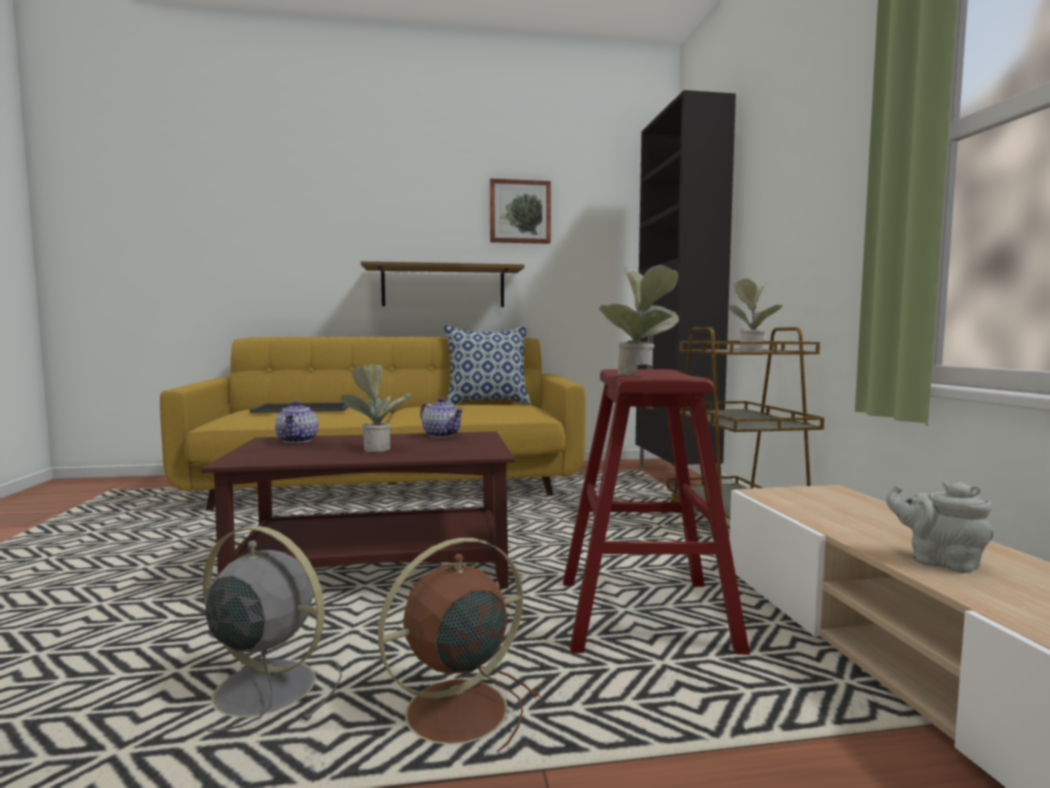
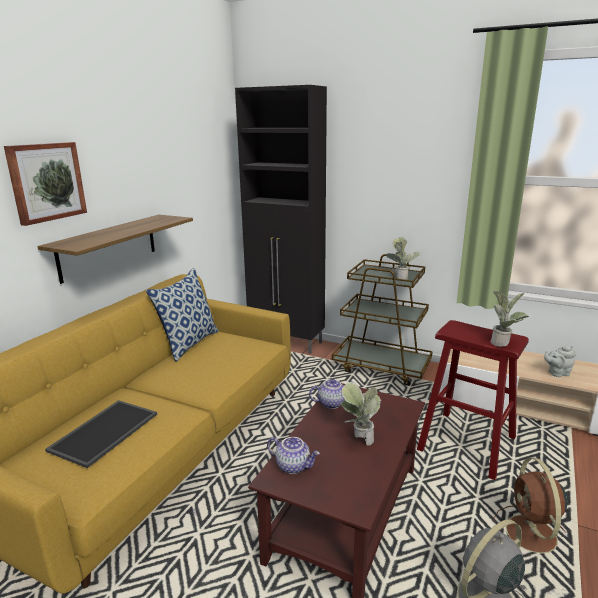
camera: 55 degrees left, 15 degrees up
(519, 212) = (154, 160): picture -> picture (46, 182)

